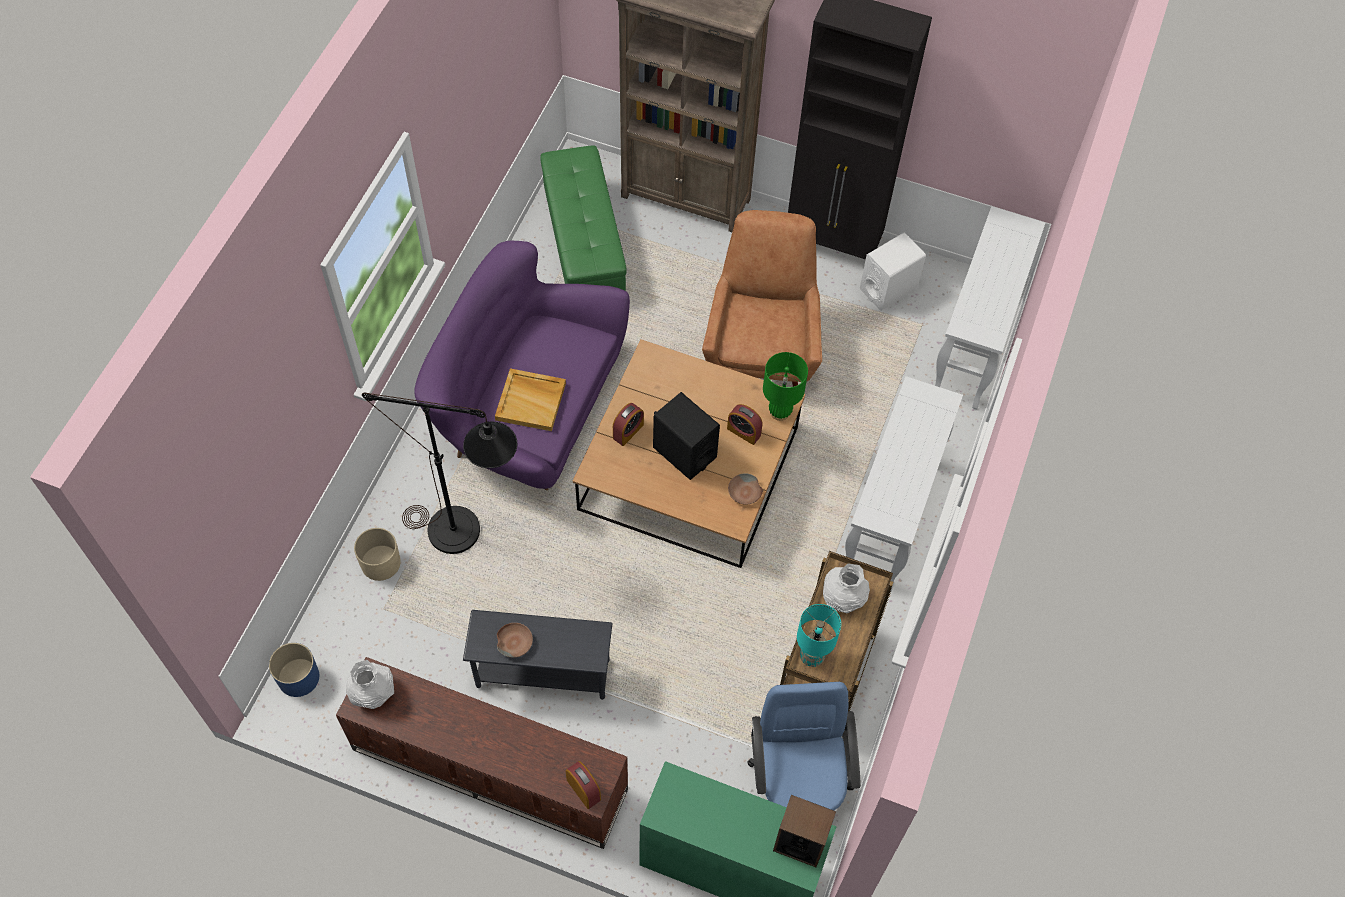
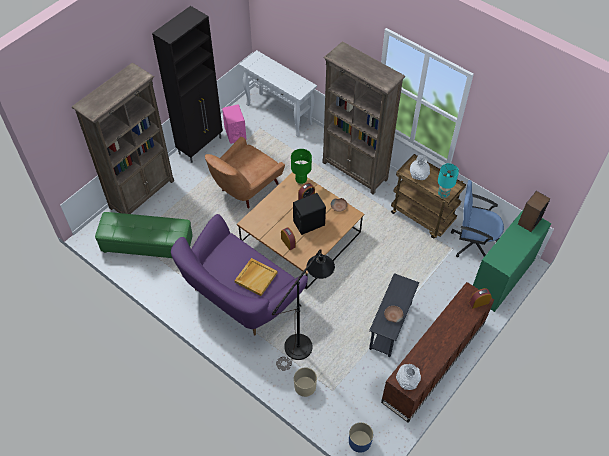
camera: 70 degrees left, 5 degrees down
(761, 347) = (245, 190): brown armchair -> brown armchair turned 75 degrees counterclockwise
(888, 289) = (235, 133): white speaker -> pink speaker
(889, 520) = (355, 171): white console table -> brown bookcase

